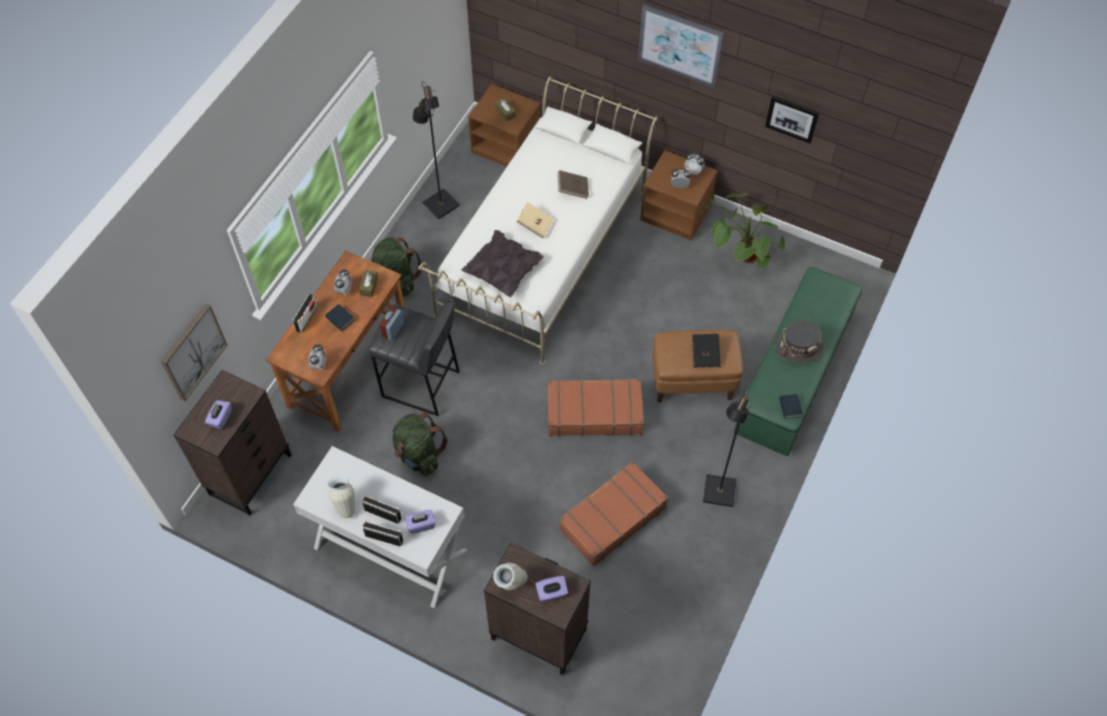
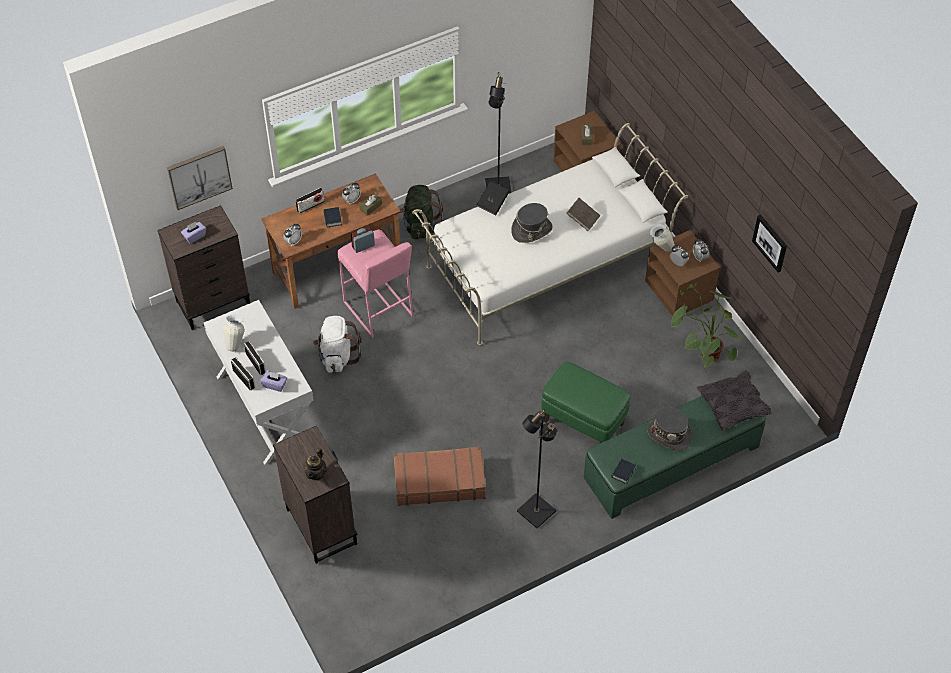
camera: 35 degrees right, 5 degrees down
(419, 454) = (337, 356): green backpack -> white backpack
(422, 384) = (378, 309): grey stool -> pink stool
(503, 269) = (481, 248): black pillow -> black pillow (733, 405)
(510, 585) = (293, 452): vase -> vase (660, 249)
(535, 225) = (531, 230): beige book -> grey hat
(551, 593) = (316, 473): purple tissue box -> teapot
(594, 412) = (488, 401): brown suitcase -> none
(680, 45) = (709, 138): picture -> none
(693, 382) = (583, 422): brown ottoman -> green ottoman
(705, 355) = (588, 397): black book -> black book (493, 203)

